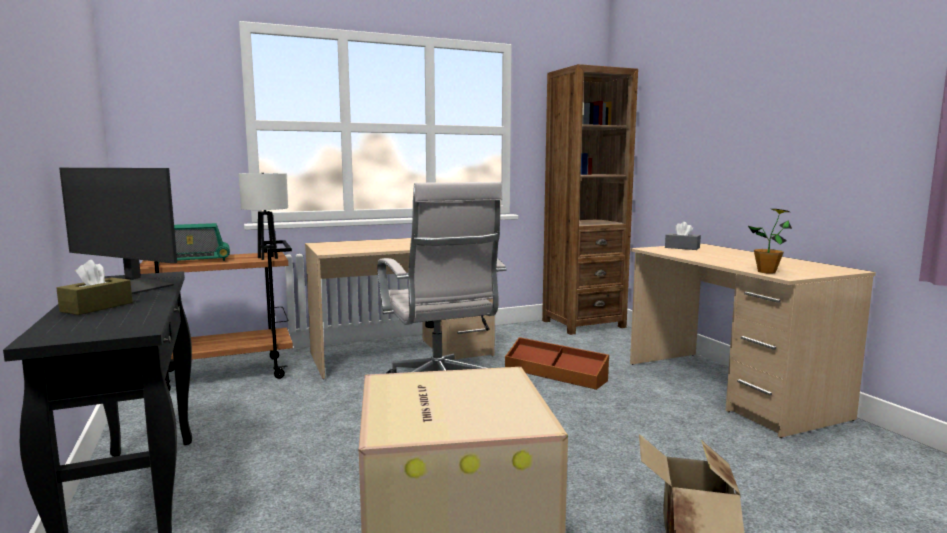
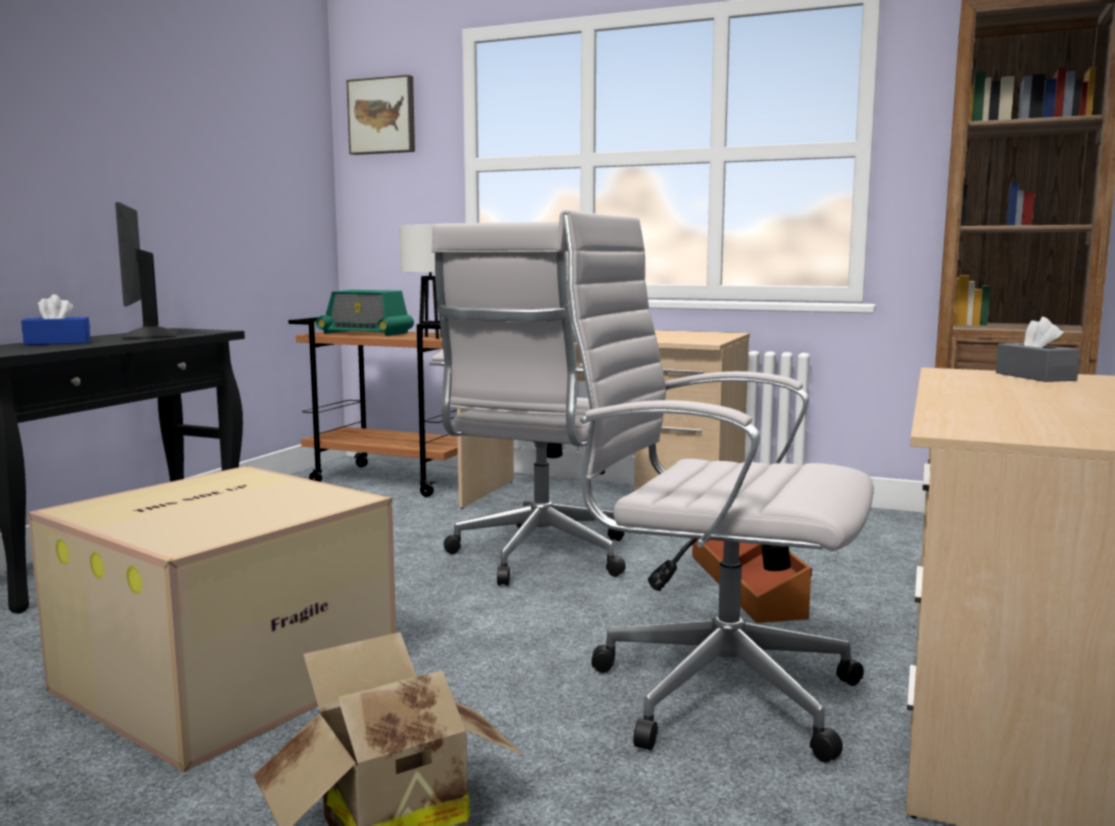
camera: 45 degrees right, 0 degrees up
(97, 307) = (58, 342): brown tissue box -> blue tissue box
(161, 79) = (383, 116): none -> picture
(647, 424) = (710, 691): none -> white office chair
(766, 272) = (957, 420): potted plant -> none

